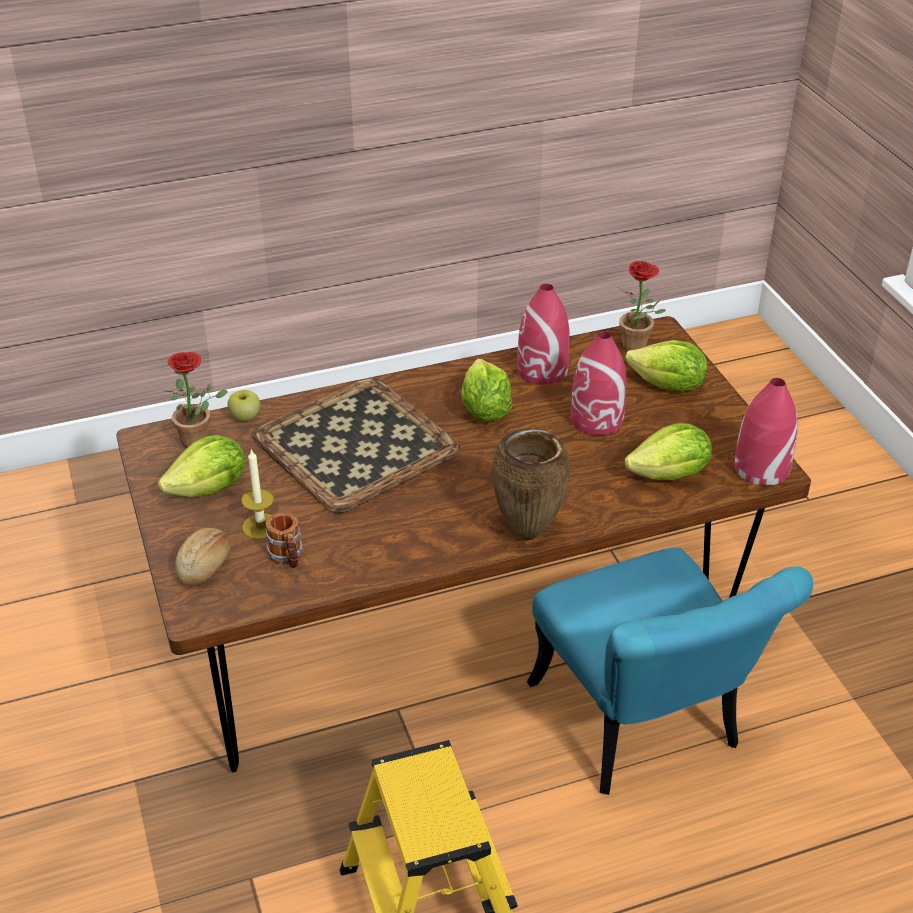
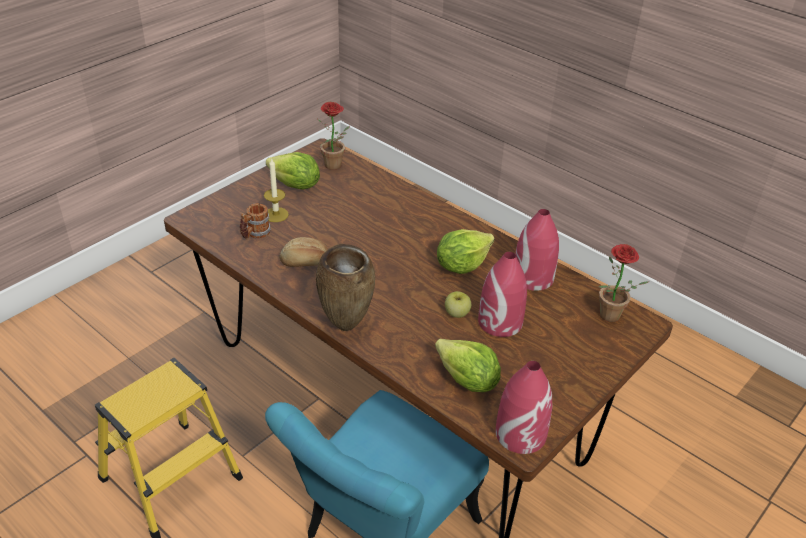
camera: 60 degrees right, 0 degrees up
(206, 566) = (229, 208): bread -> bread (305, 262)
(245, 417) = (370, 174): apple -> apple (456, 313)
(356, 443) = (380, 223): tray -> none
(668, 386) = (577, 348): lettuce -> none

